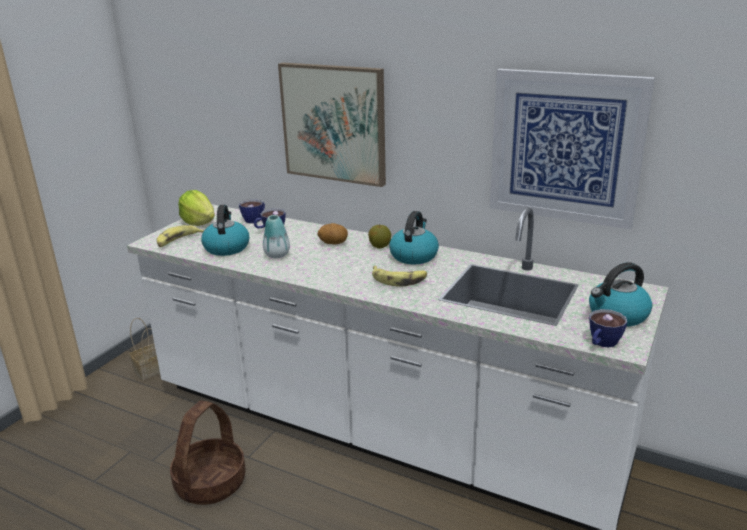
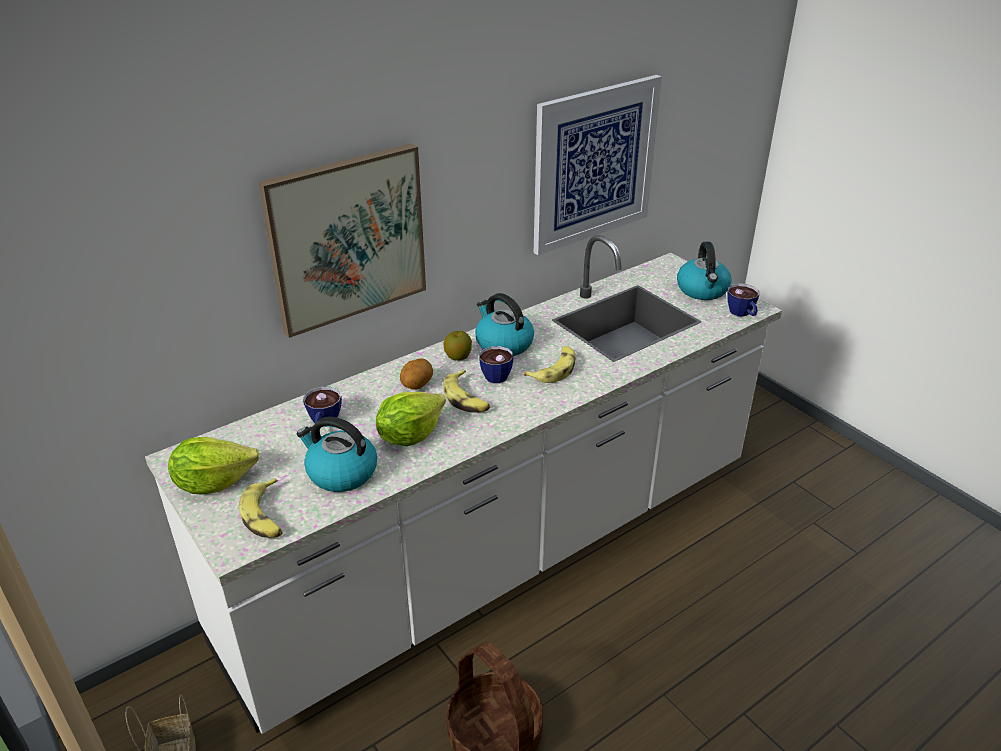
camera: 65 degrees left, 10 degrees up
(255, 219) = (263, 427): cup -> cup (493, 374)
(277, 255) = (410, 435): vase -> lettuce
(332, 261) = (466, 398): none -> banana

